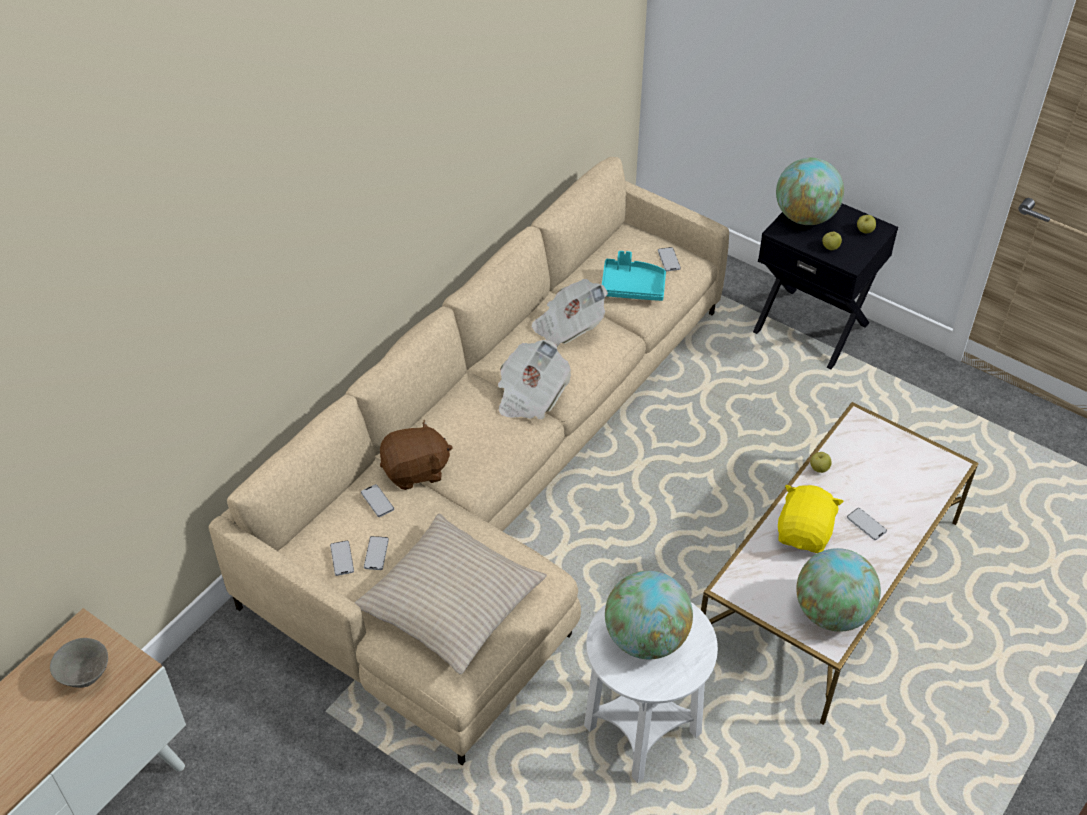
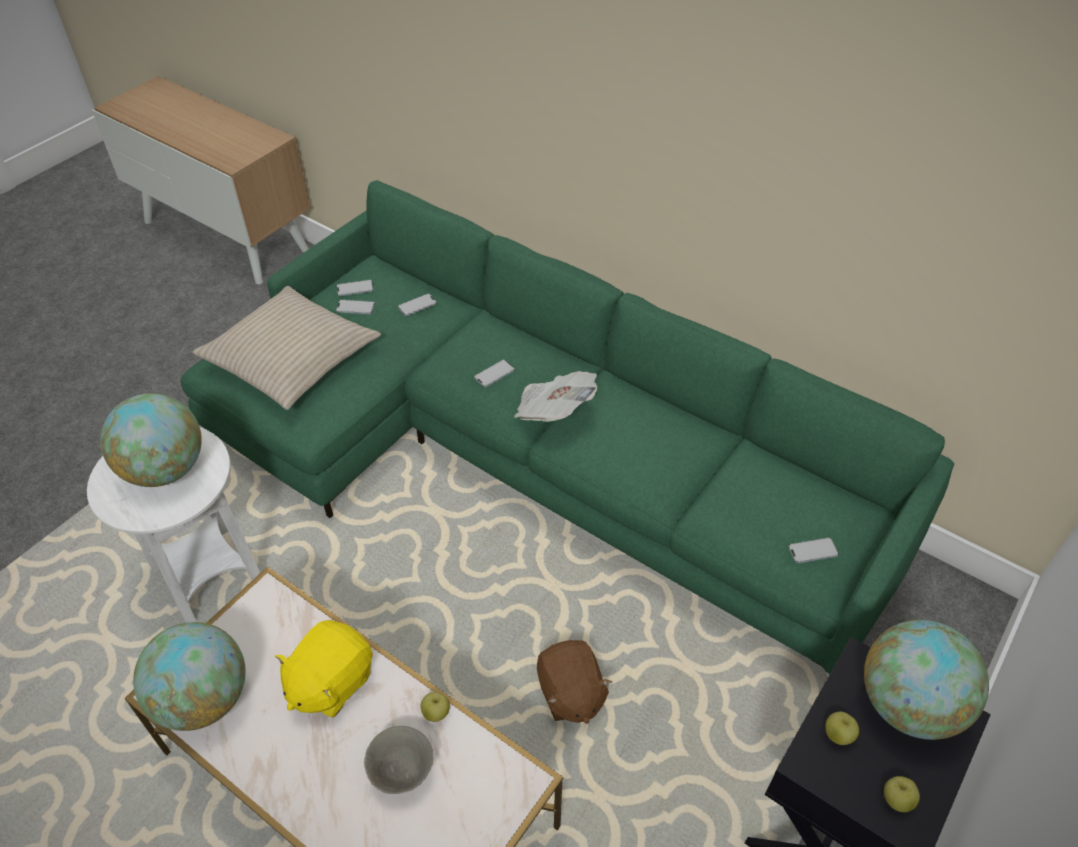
camera: 90 degrees right, 0 degrees up
(86, 676) = (232, 144): grey bowl -> grey bowl (403, 772)
(416, 471) = (456, 332): brown plush toy -> brown plush toy (570, 693)
(496, 481) = (529, 457): beige sofa -> green sofa
(568, 327) = (666, 443): newspaper -> none
(632, 287) = (749, 508): turquoise tray -> none
(804, 533) = (330, 682): yellow plush toy -> yellow plush toy turned 105 degrees clockwise
(866, 524) = (332, 762): phone -> phone (494, 374)

